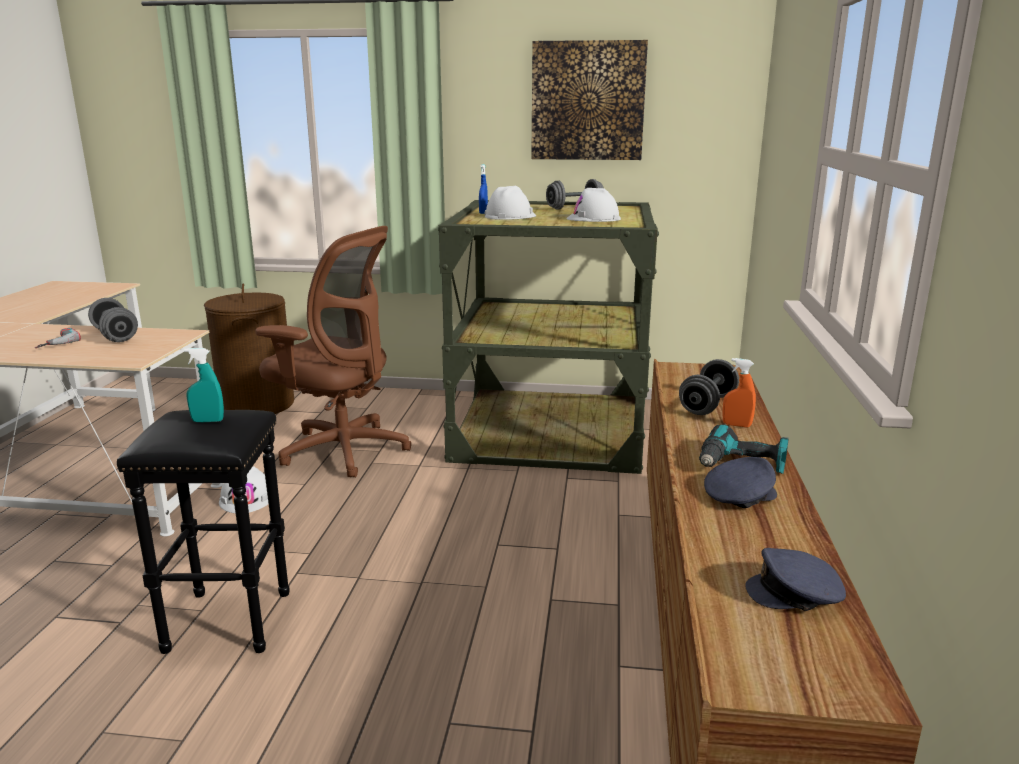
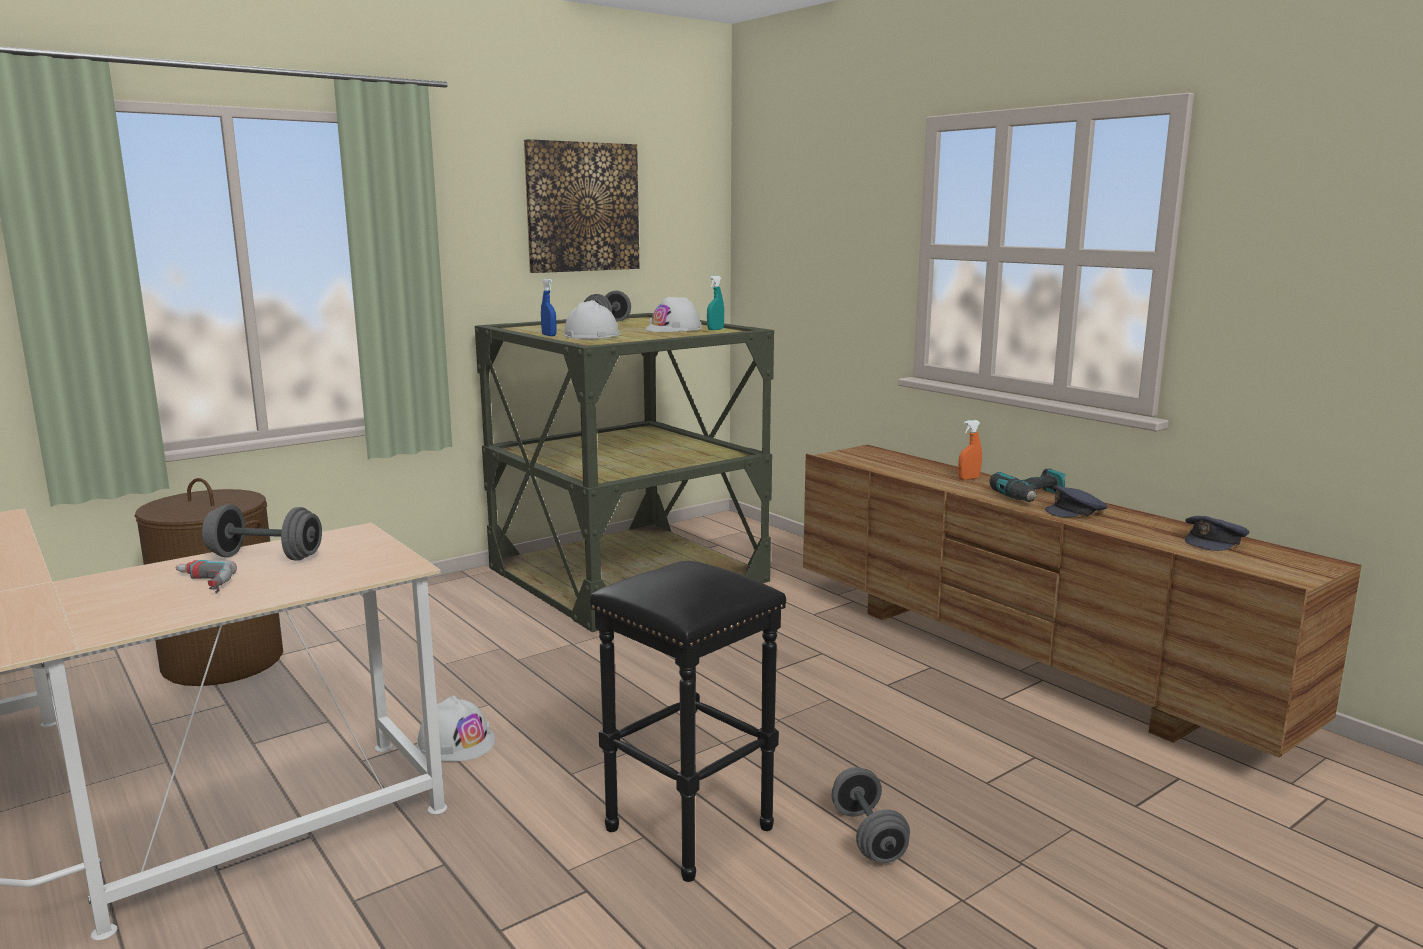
camera: 45 degrees left, 5 degrees down
(208, 421) = (698, 574): turquoise spray bottle -> turquoise spray bottle (715, 329)
(337, 450) = (452, 664): brown office chair -> none
(707, 405) = (920, 472): grey dumbbell -> grey dumbbell (868, 836)
(739, 496) = (1076, 512): grey cap -> grey cap turned 120 degrees counterclockwise

